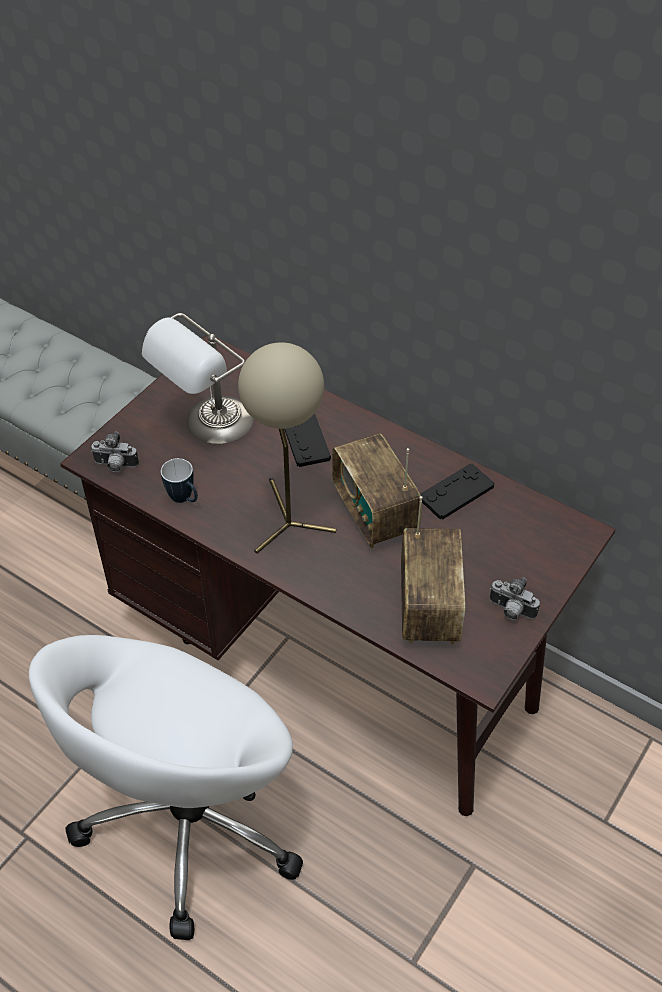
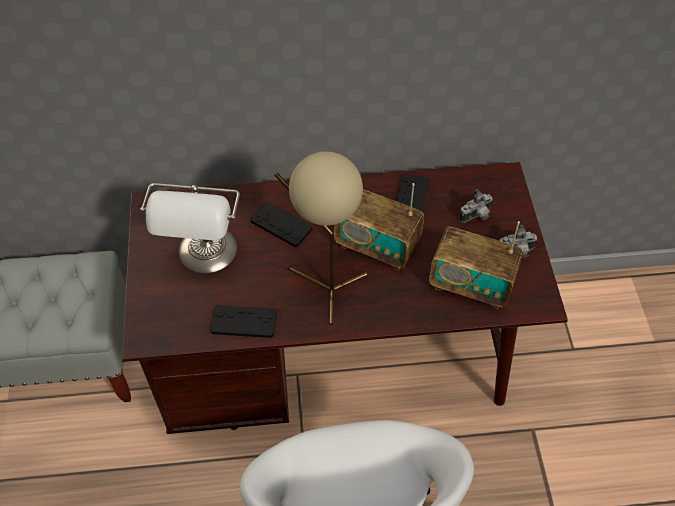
camera: 40 degrees left, 5 degrees up
(115, 466) = (167, 333): camera -> camera (476, 216)
(184, 499) = (244, 322): mug -> black game controller
(428, 608) = (471, 284): radio -> radio turned 150 degrees clockwise

